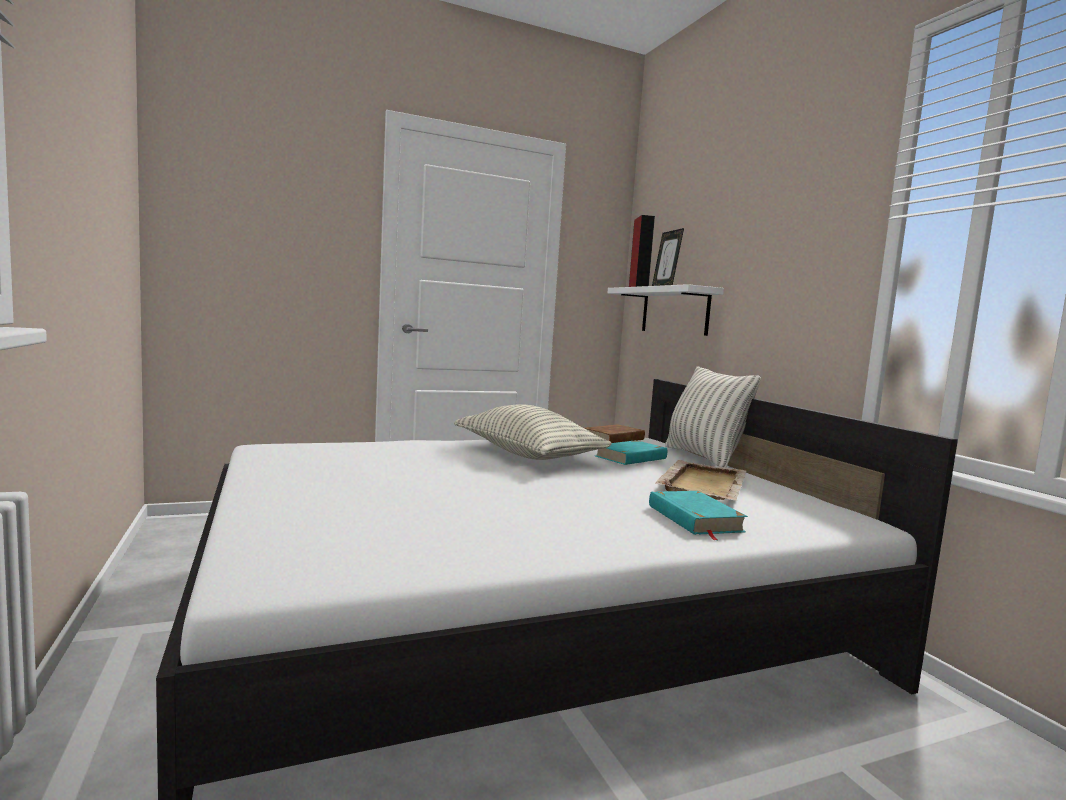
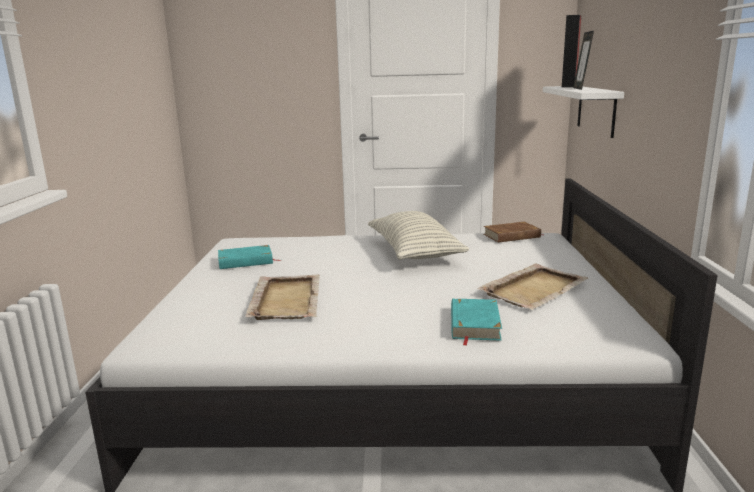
camera: 25 degrees right, 10 degrees up
(428, 506) = (286, 299): none -> beige tray
(631, 457) = (499, 258): turquoise book -> turquoise book (246, 261)
(703, 457) = (579, 258): pillow -> none

